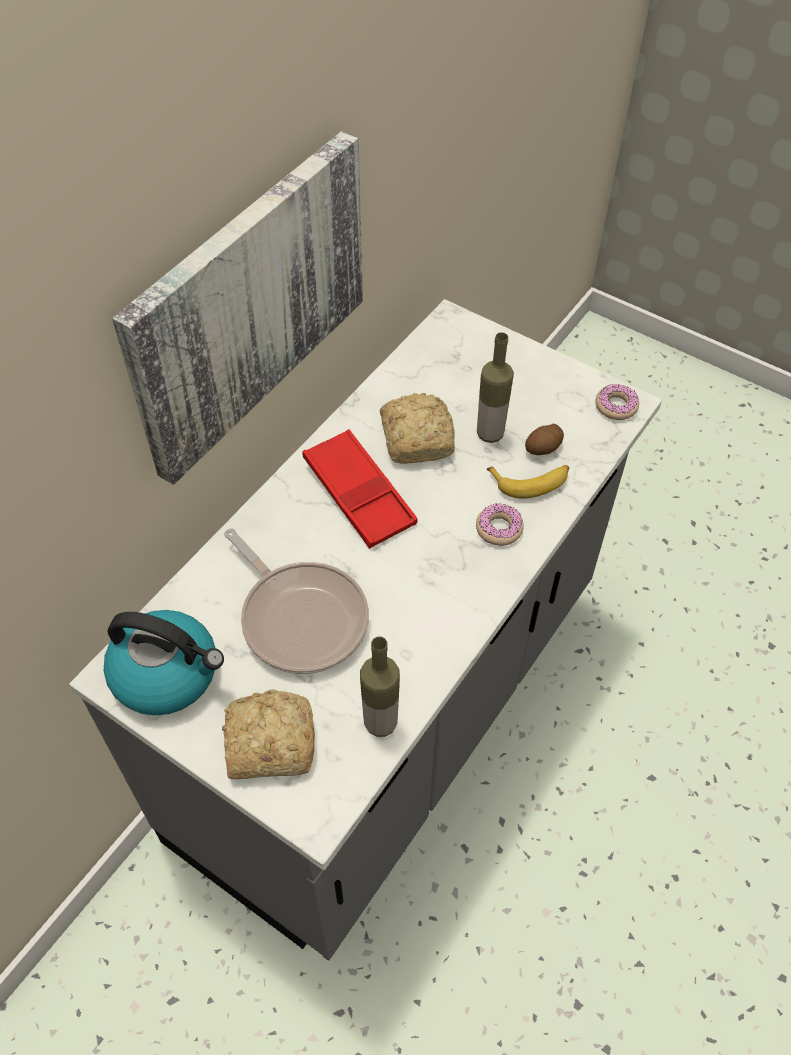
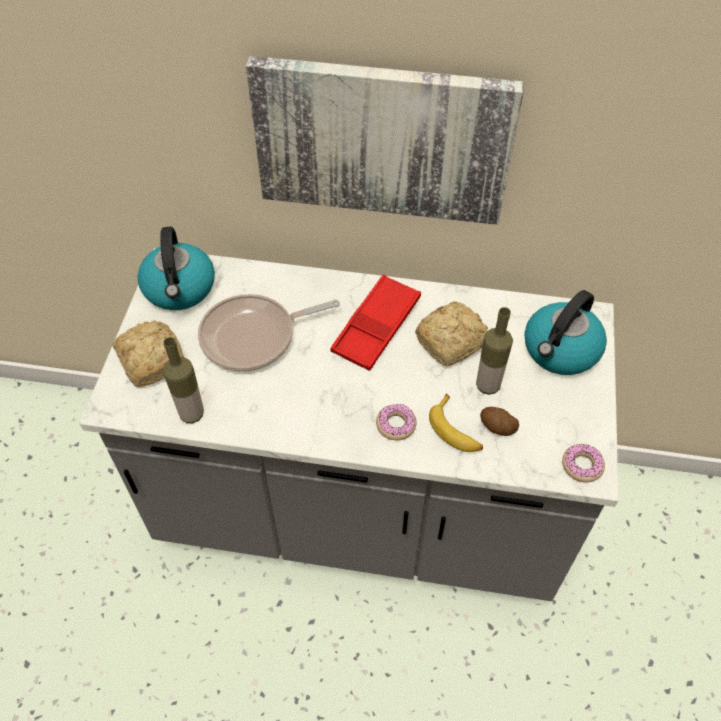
camera: 65 degrees right, 0 degrees up
(300, 617) = (254, 337): frying pan -> frying pan turned 45 degrees clockwise
(479, 361) = (560, 350): none -> kettle

